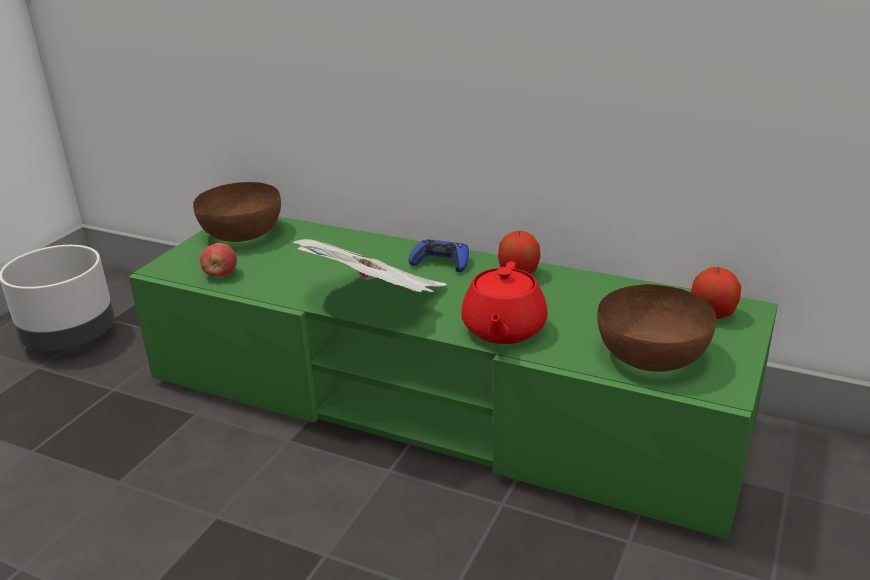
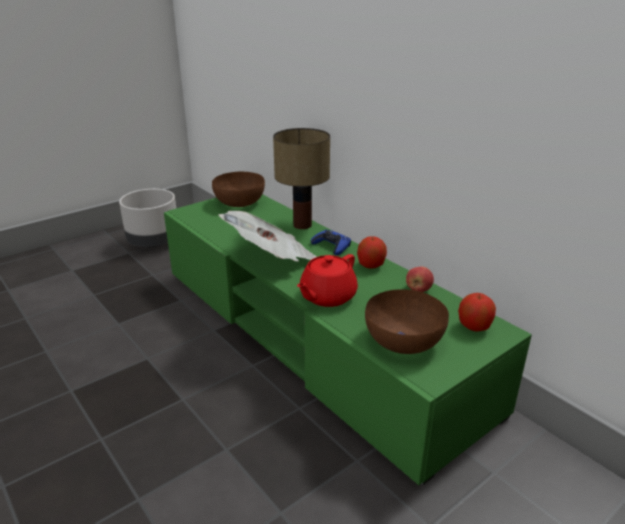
camera: 25 degrees right, 0 degrees up
(220, 275) = (207, 223): apple -> apple (418, 290)
(370, 244) = (301, 225): none -> table lamp

